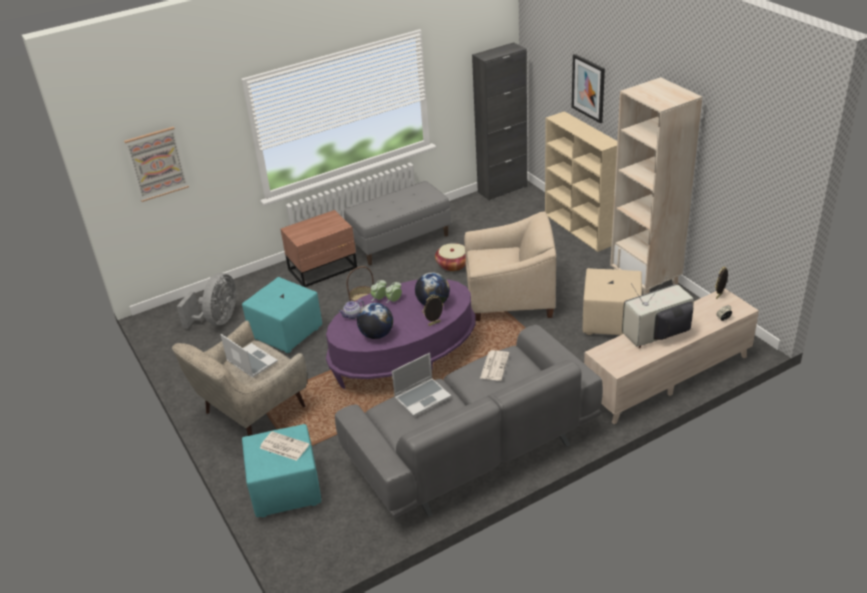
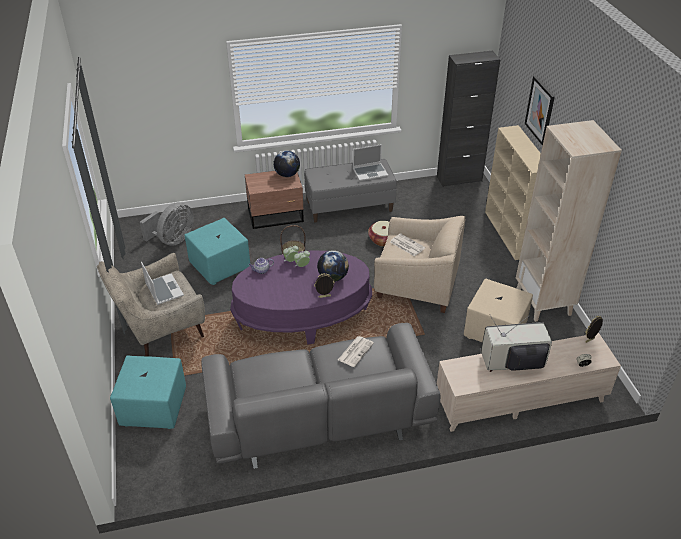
camera: 15 degrees right, 5 degrees up
(157, 164) = (143, 100): picture -> none
(283, 446) = (152, 374): newspaper -> newspaper (406, 245)
(376, 335) = (272, 294): globe -> globe (287, 174)
(422, 397) = (281, 363): laptop -> laptop (370, 172)

